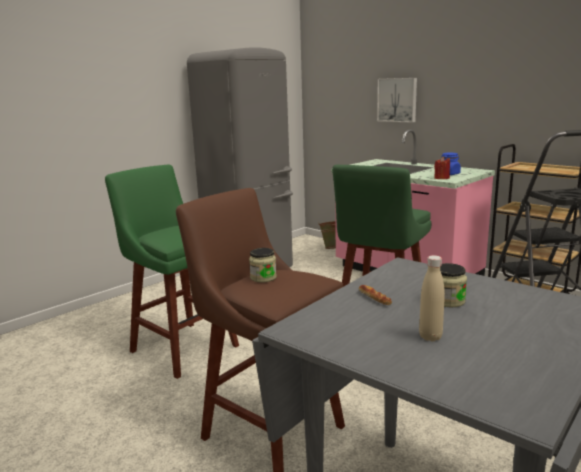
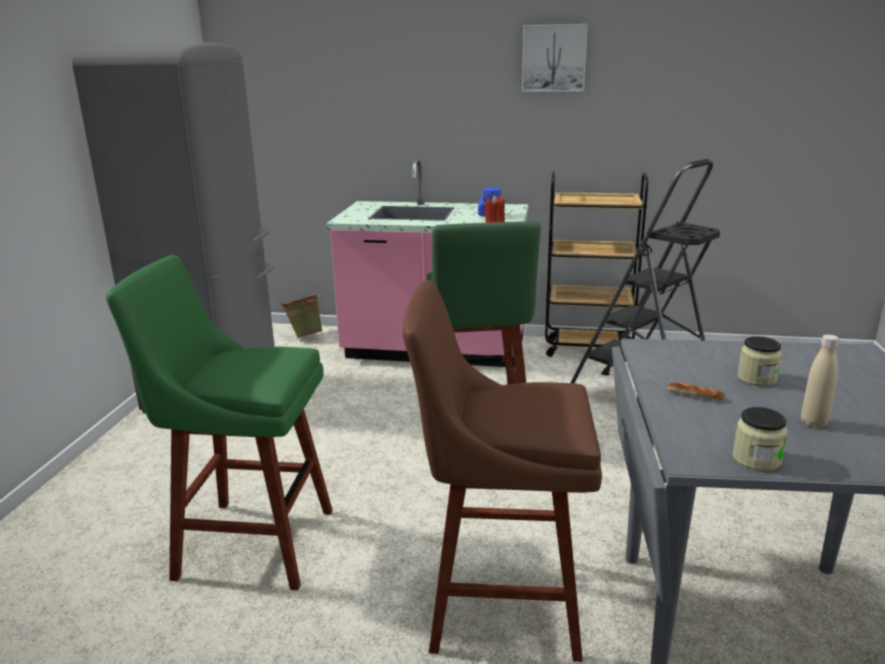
camera: 35 degrees left, 5 degrees up
(263, 278) = (500, 404): jar -> jar (756, 459)
(397, 100) = (383, 117): picture -> picture (554, 58)

